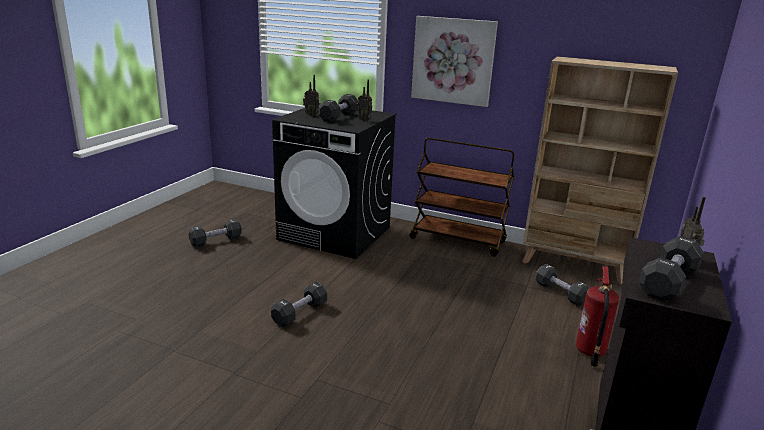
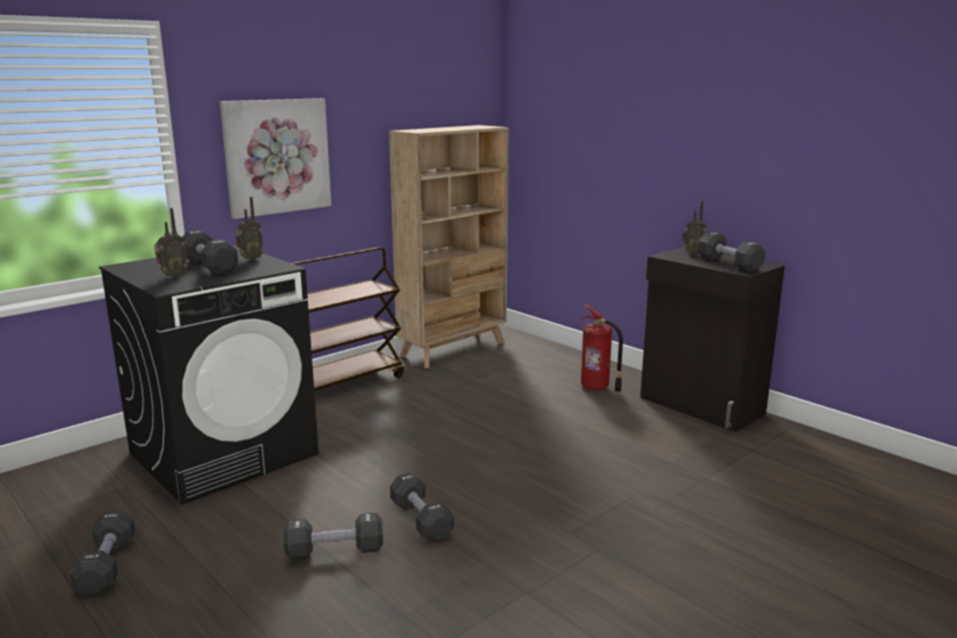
camera: 65 degrees left, 5 degrees down
(560, 293) = (498, 370): black dumbbell -> black dumbbell (335, 551)

